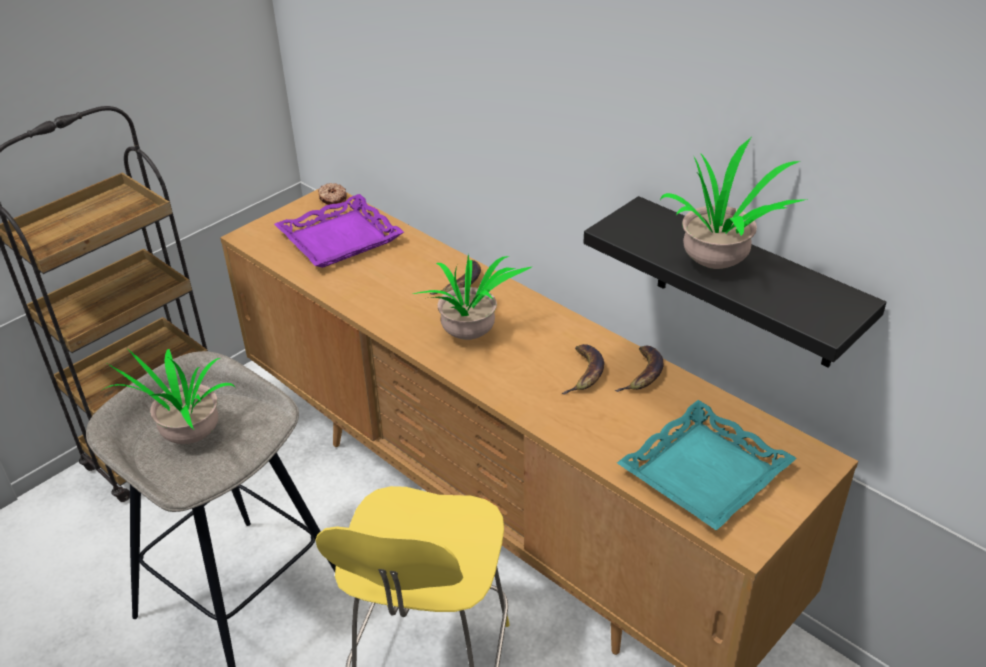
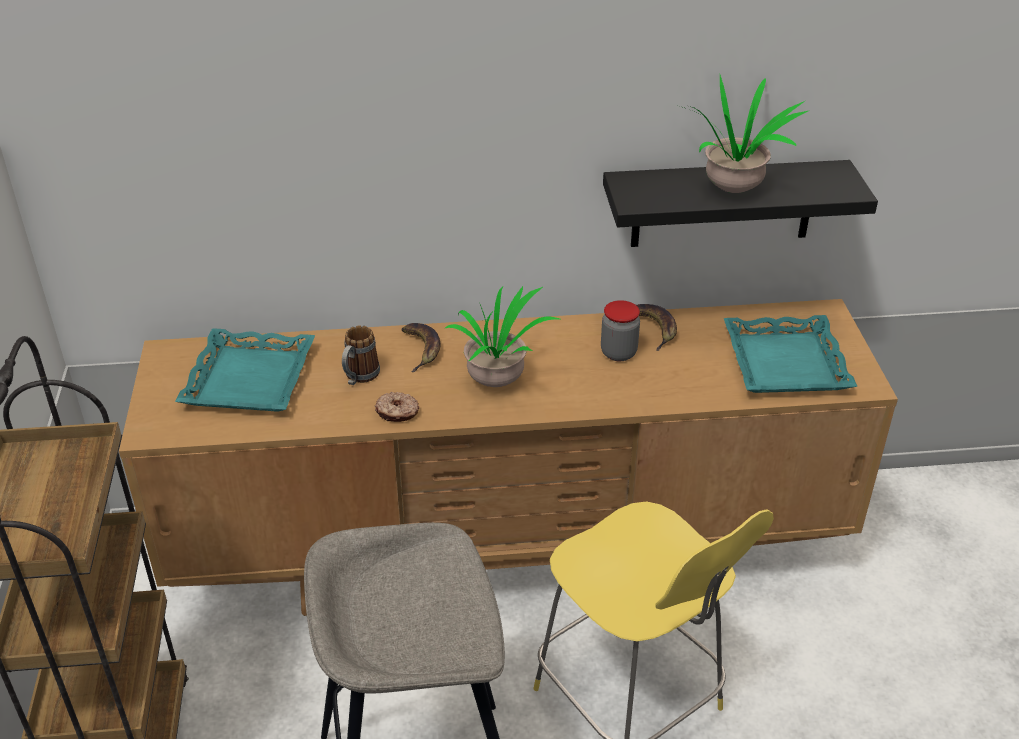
camera: 50 degrees left, 0 degrees up
(188, 438) = (407, 621): potted plant -> none
(332, 199) = (175, 351): donut -> donut (397, 413)
(339, 238) = (248, 379): purple tray -> turquoise tray
(396, 277) = (359, 377): none -> mug
(584, 373) = (618, 353): banana -> jar

